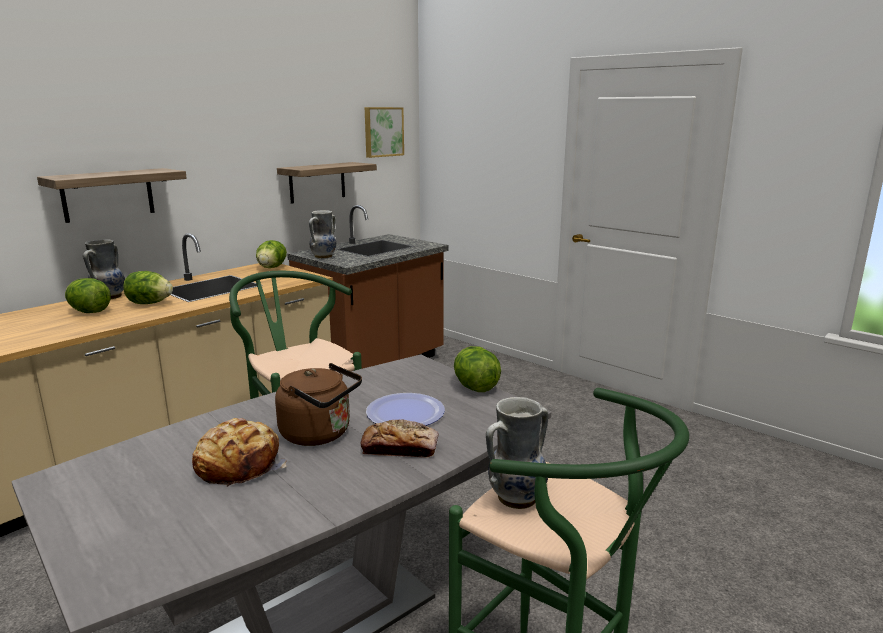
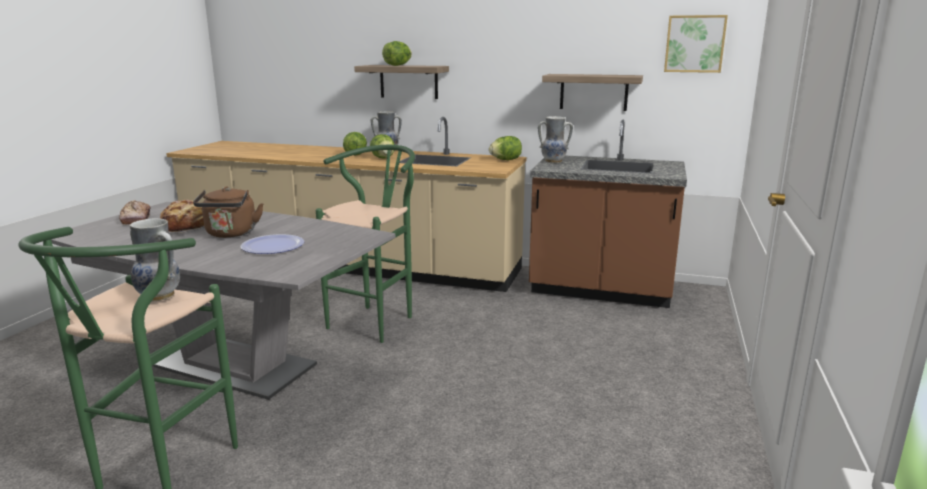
camera: 65 degrees right, 0 degrees up
(400, 448) = (215, 253): bread -> bread (136, 219)
(475, 387) = (334, 256): lettuce -> lettuce (397, 65)

